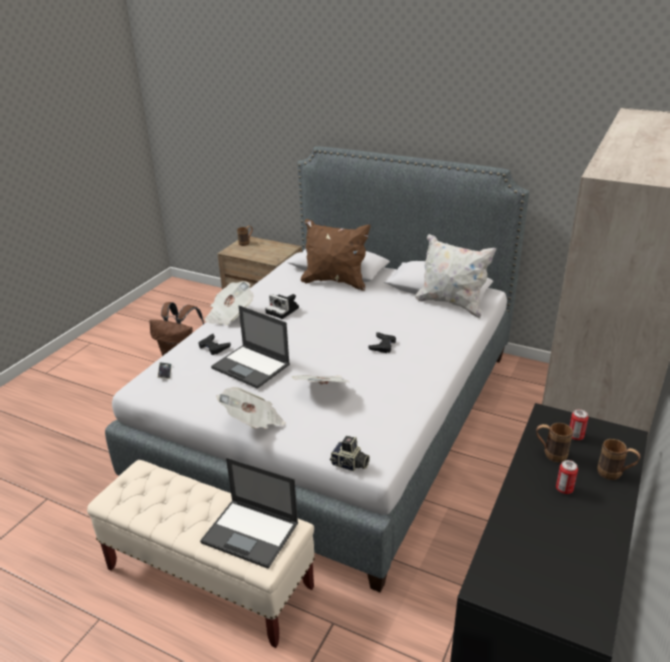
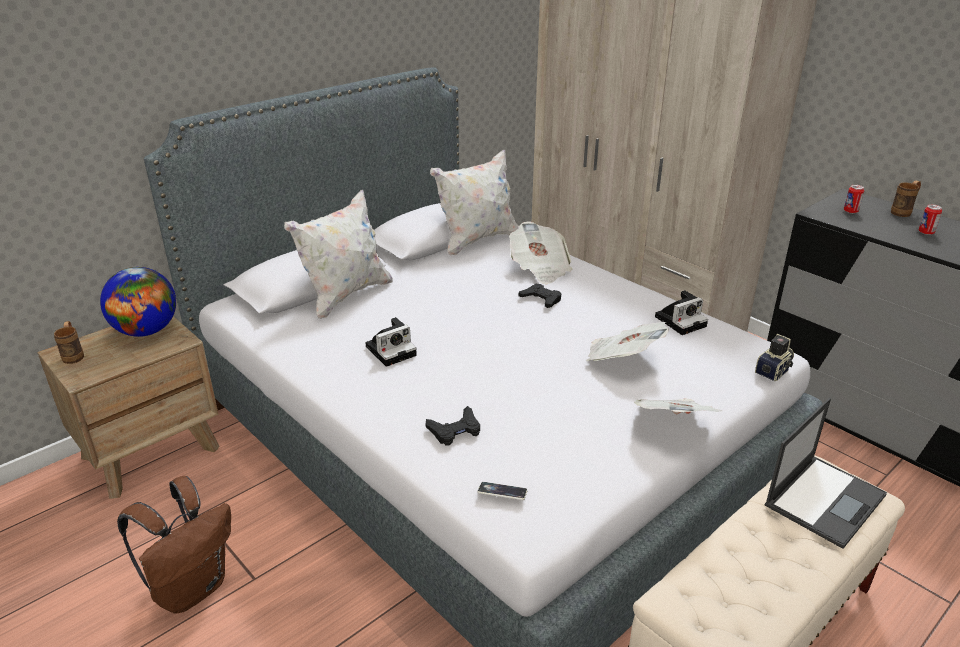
camera: 70 degrees left, 0 degrees up
(229, 315) = (361, 401): newspaper -> newspaper (540, 269)
(251, 366) = (539, 401): laptop -> none
(276, 250) = (146, 331): none -> globe
(335, 282) = (345, 295): brown pillow -> white pillow
(397, 410) = (681, 321): none -> camera
(550, 454) = (877, 226): brown mug -> none

